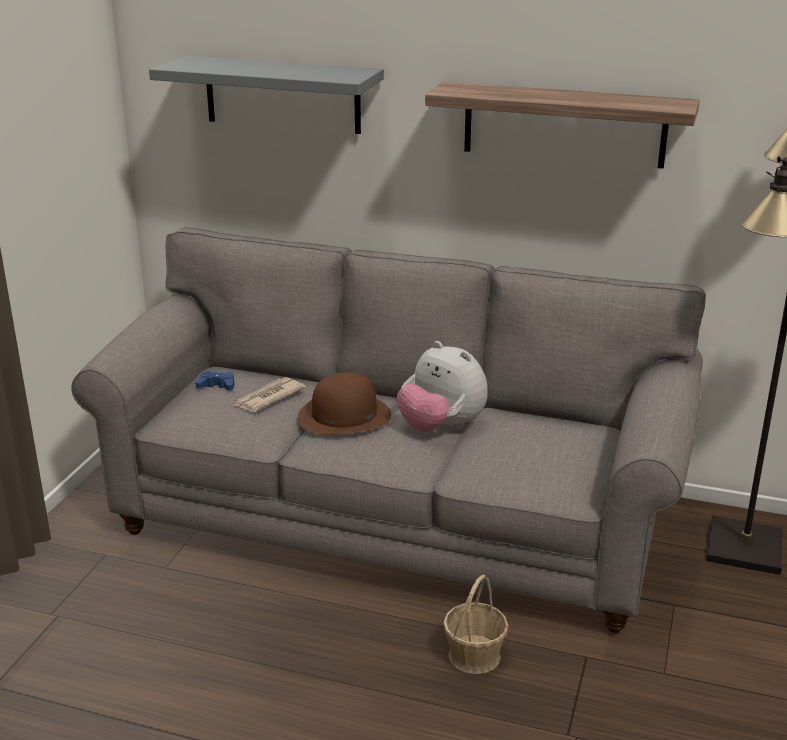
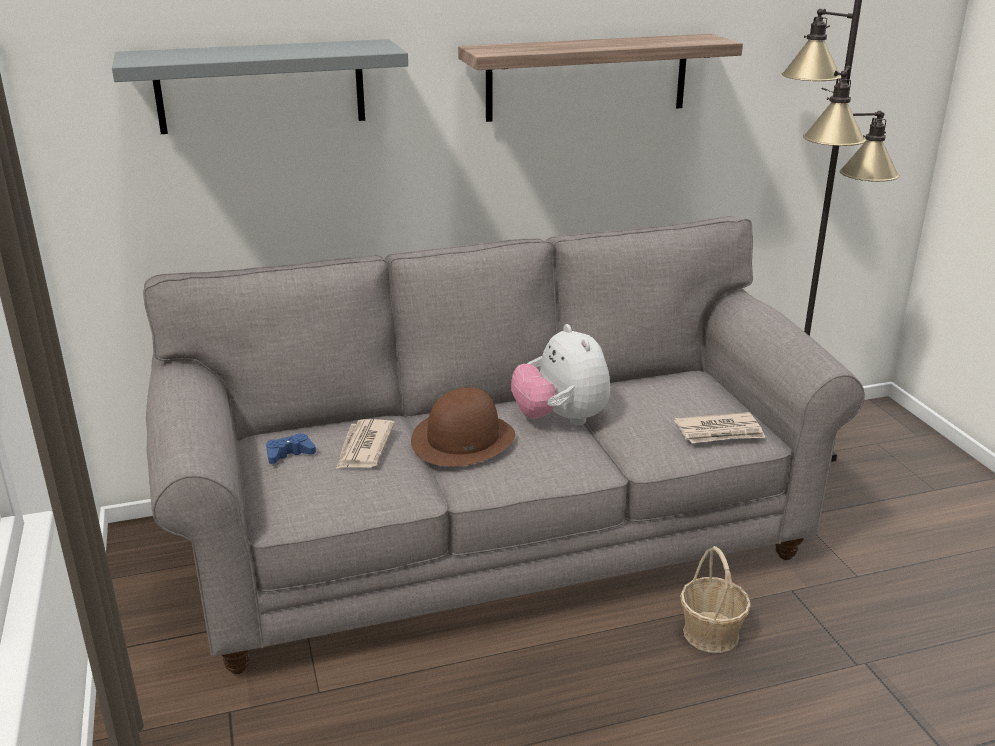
camera: 35 degrees left, 0 degrees up
(441, 427) = (561, 419): plush toy -> plush toy turned 60 degrees clockwise
(545, 479) = (720, 432): none -> newspaper

